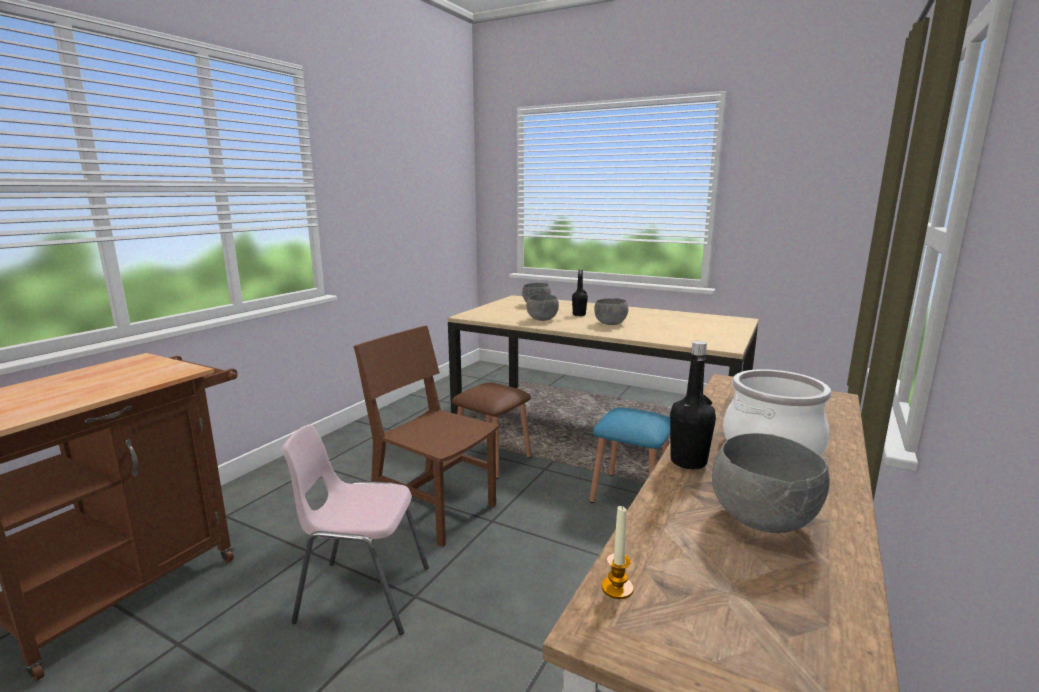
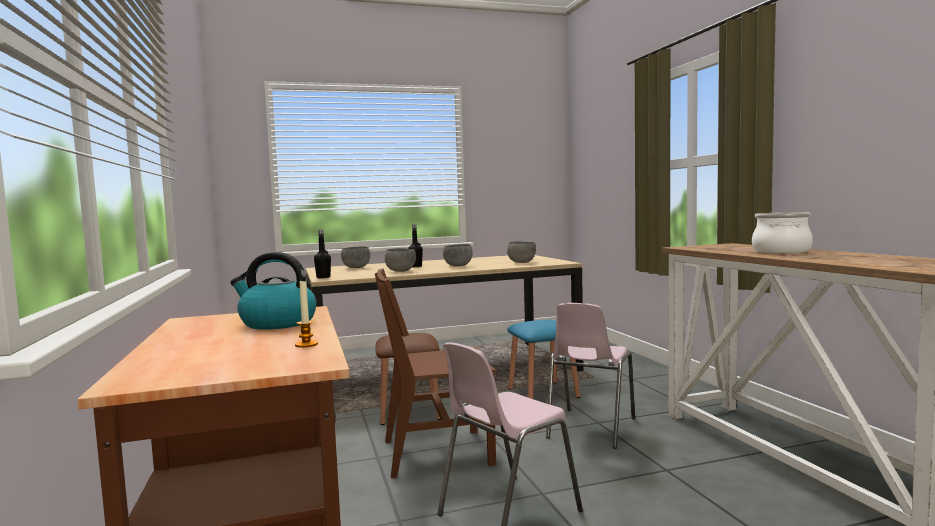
camera: 45 degrees left, 10 degrees down
(126, 380) = (277, 323): none -> kettle
(585, 559) = (589, 428): none -> pink chair
(617, 588) = (904, 268): candle -> candle (306, 344)
(688, 462) = (783, 256): black bottle -> black bottle (323, 277)
(765, 521) = (858, 257): grey bowl -> grey bowl (522, 262)

